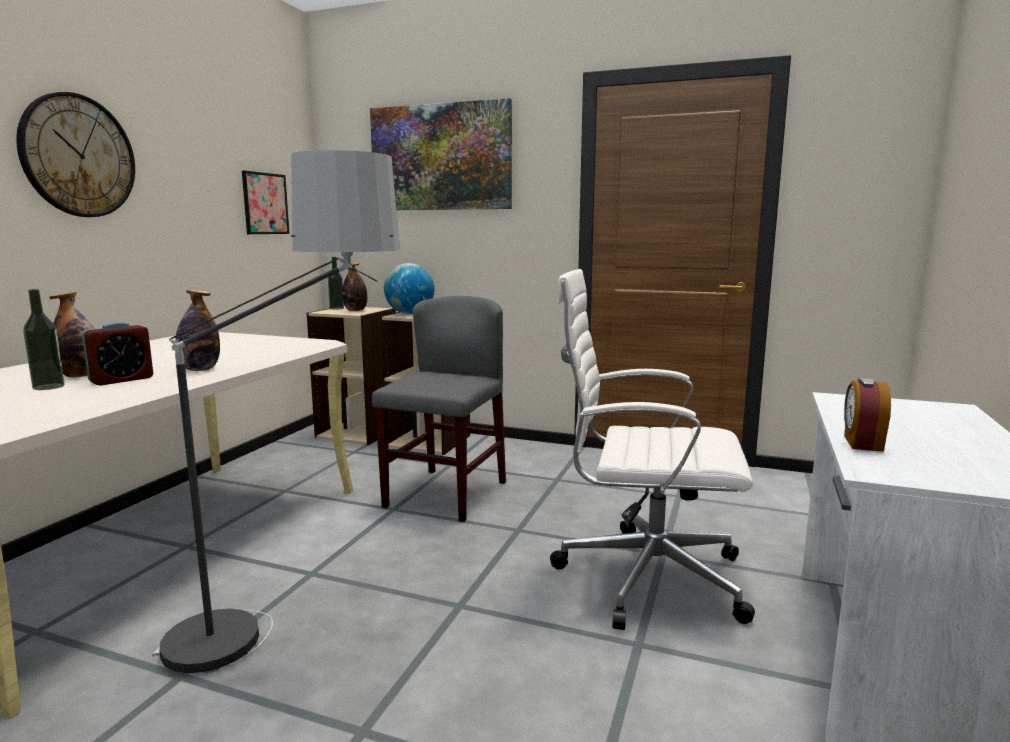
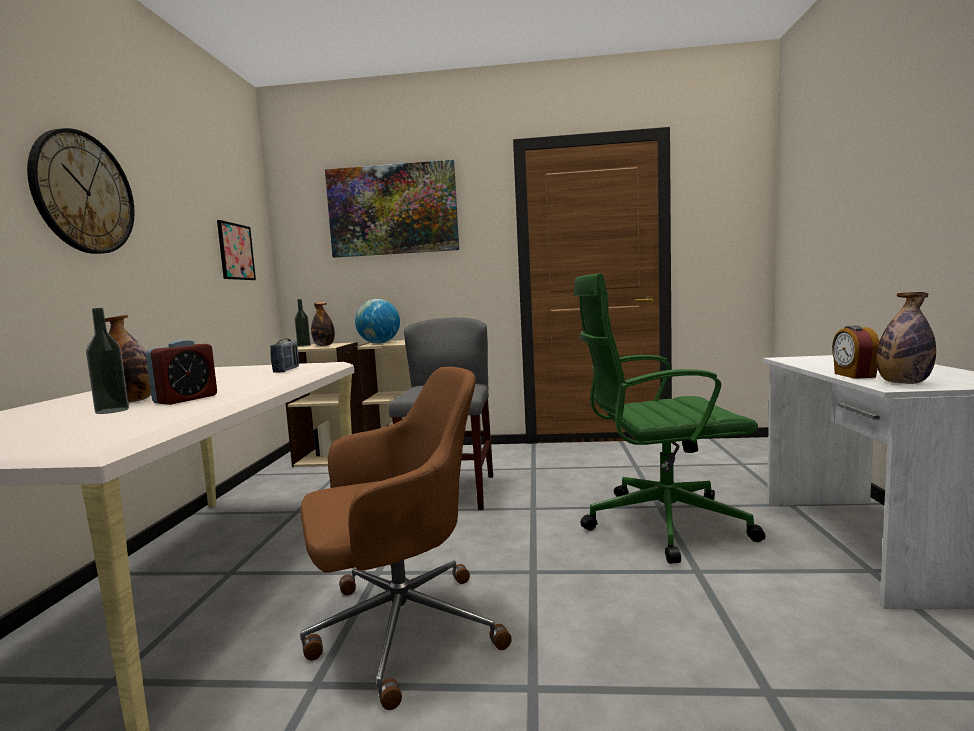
camera: 15 degrees left, 5 degrees down
(199, 370) = (254, 387): bottle -> bottle (903, 383)
(265, 346) = (286, 370): none -> radio
(288, 639) = (399, 629): floor lamp -> brown office chair
(645, 576) = (660, 523): white office chair -> green office chair

